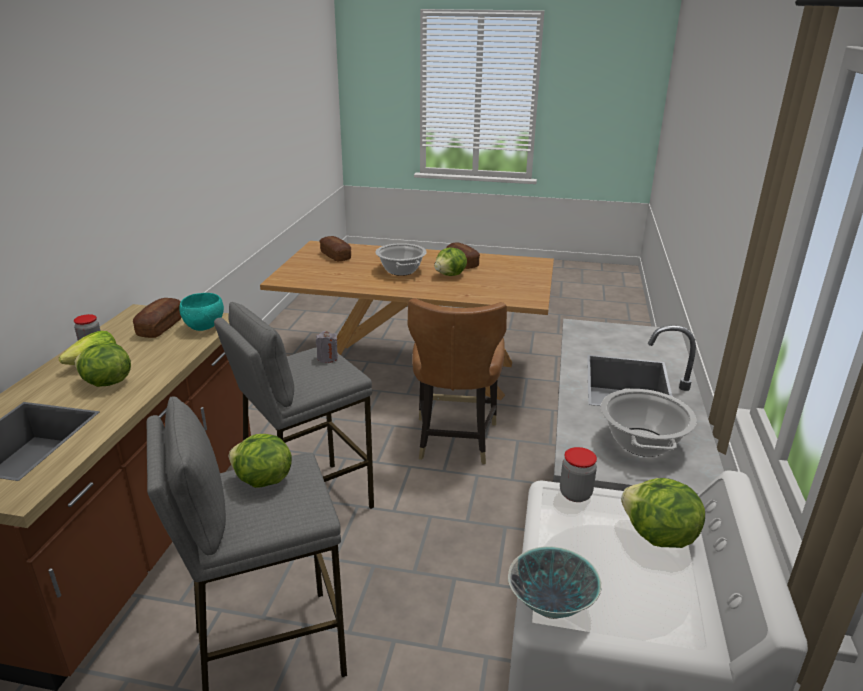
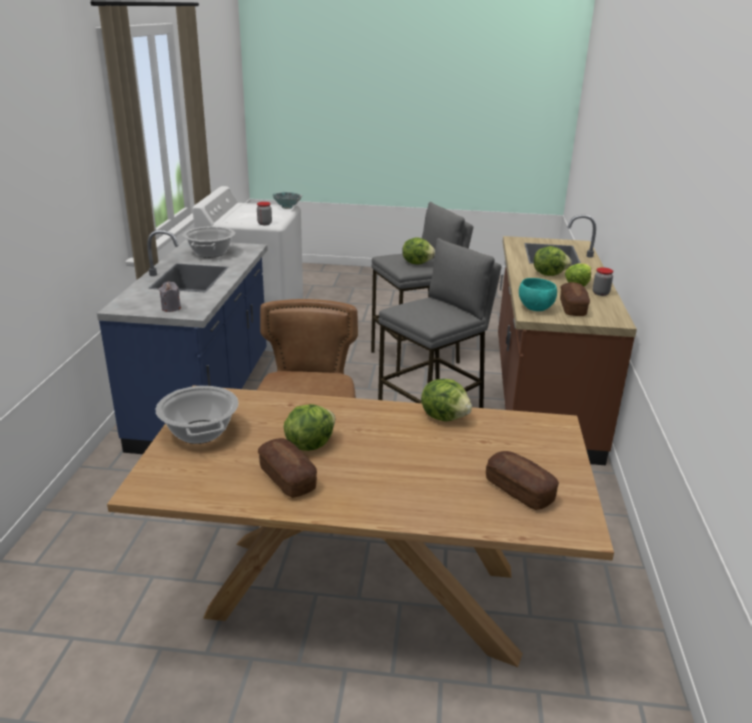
camera: 175 degrees right, 0 degrees up
(327, 358) = (420, 317): grey candle -> grey candle (171, 308)
(401, 270) = (389, 452): cooking pot -> cooking pot (199, 432)
(658, 537) = (238, 216): lettuce -> lettuce (445, 417)

